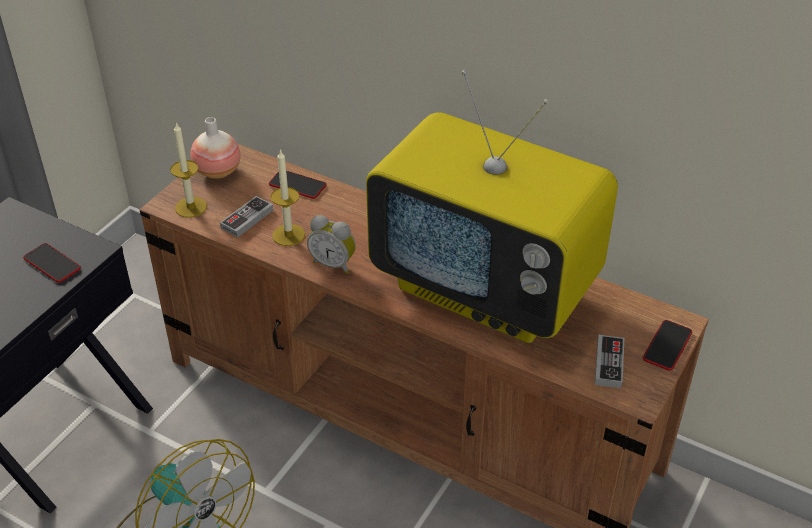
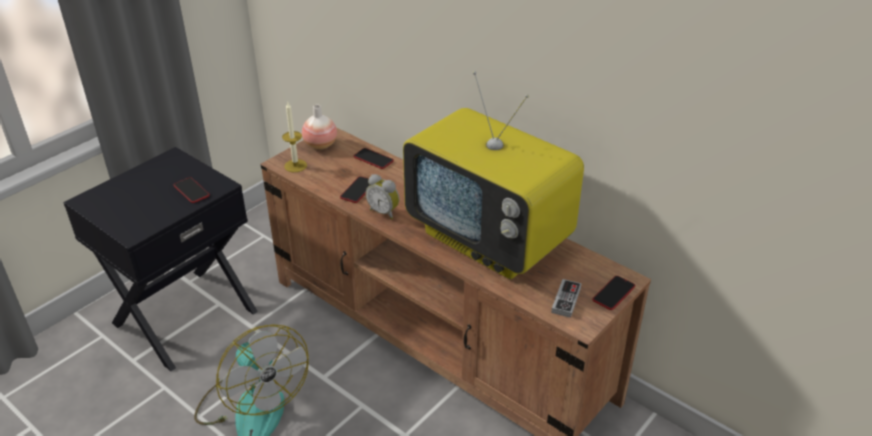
camera: 10 degrees right, 5 degrees down
(247, 219) = (332, 177): game controller -> none
(288, 235) = (358, 190): candle -> phone

